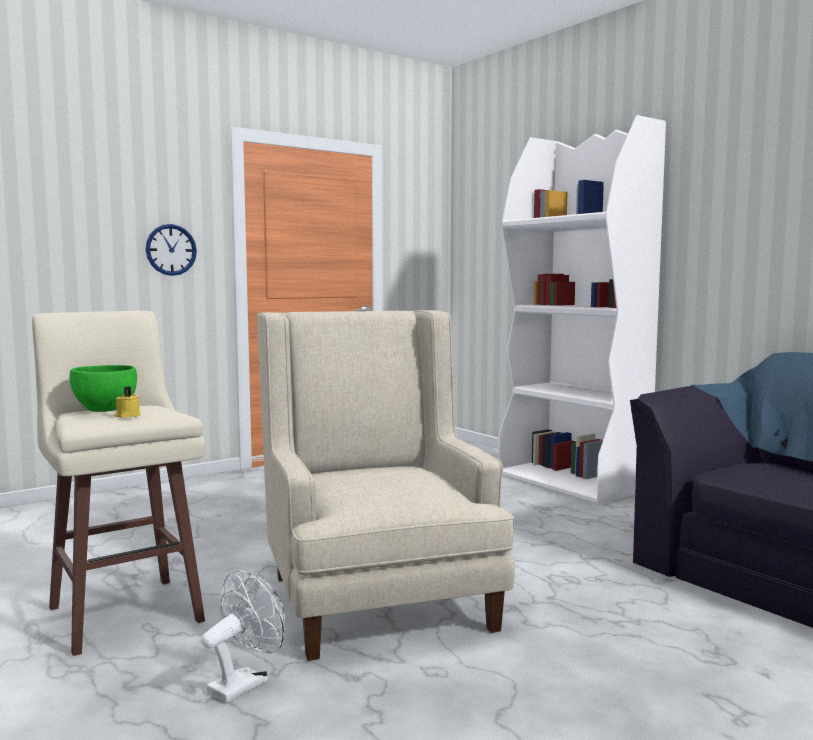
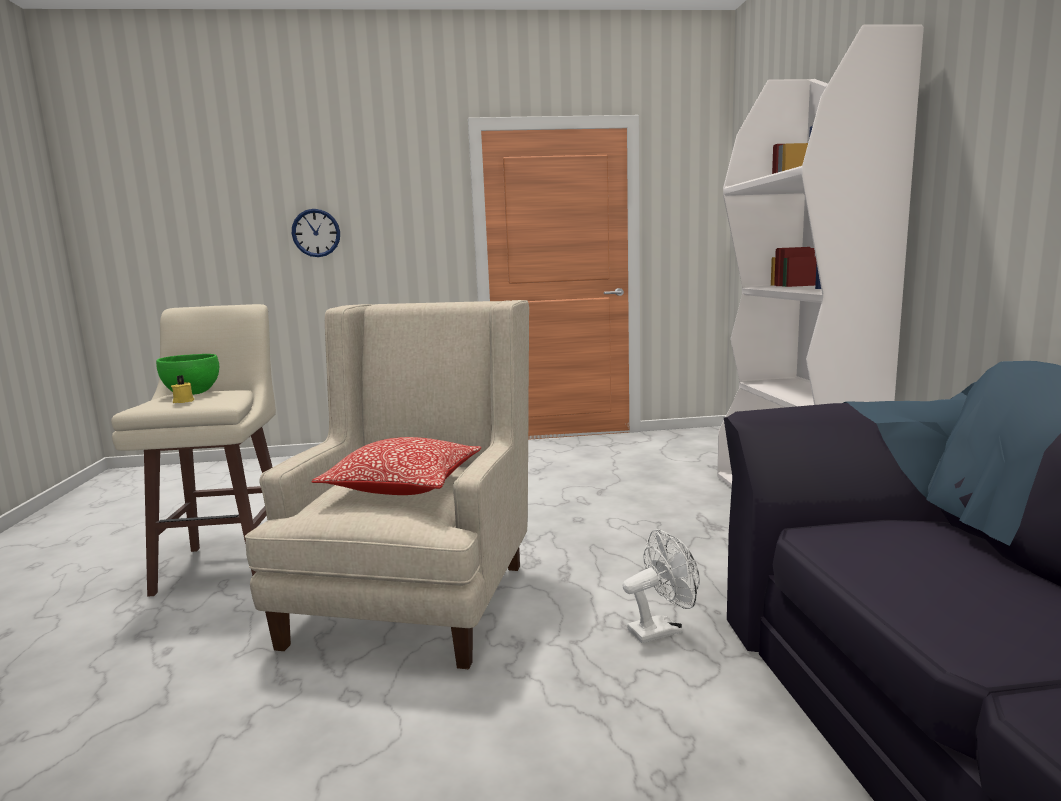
camera: 30 degrees right, 5 degrees up
(171, 250) = (414, 241): wall clock -> wall clock (316, 233)
(245, 683) = (205, 658): white fan -> white fan (661, 629)
(398, 480) = (404, 485): none -> pillow

